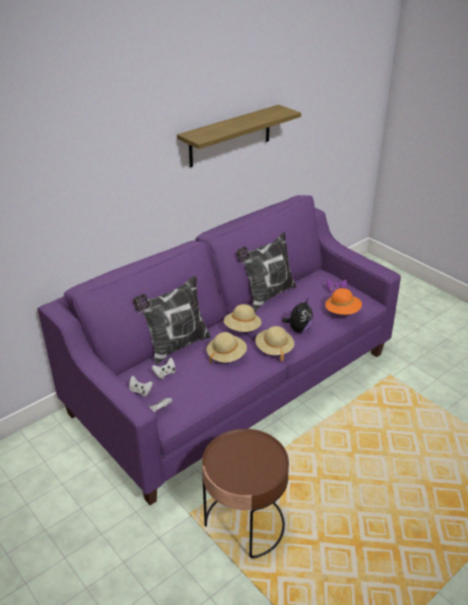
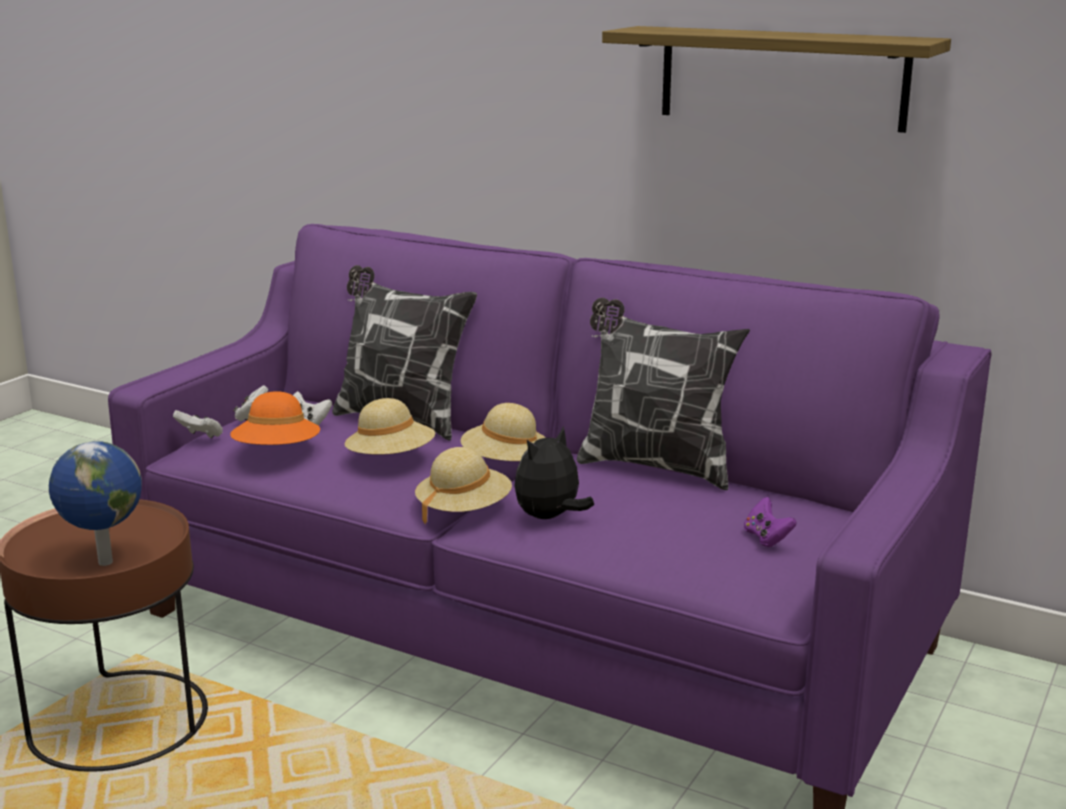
camera: 70 degrees right, 15 degrees down
(272, 459) = (103, 562): none -> globe
(299, 329) = (550, 517): plush toy -> plush toy turned 120 degrees clockwise
(342, 311) = (669, 555): orange hat -> orange hat (277, 452)

